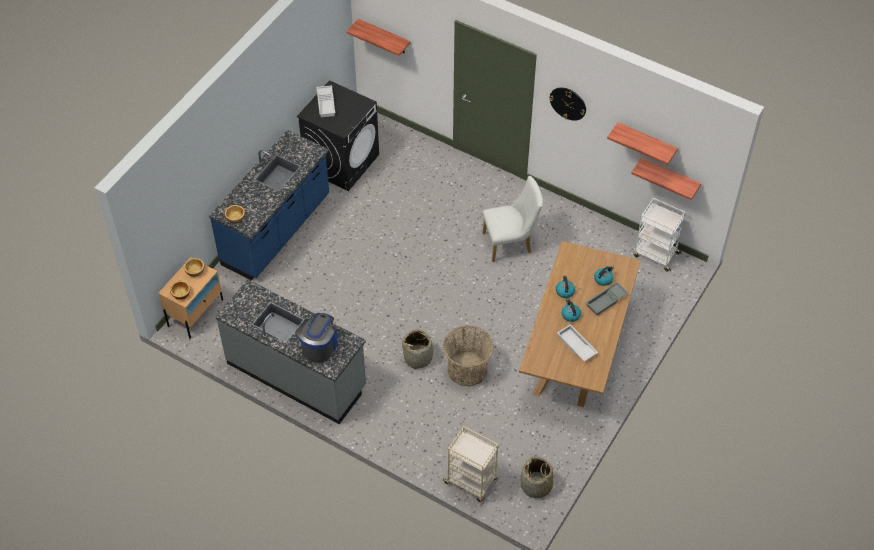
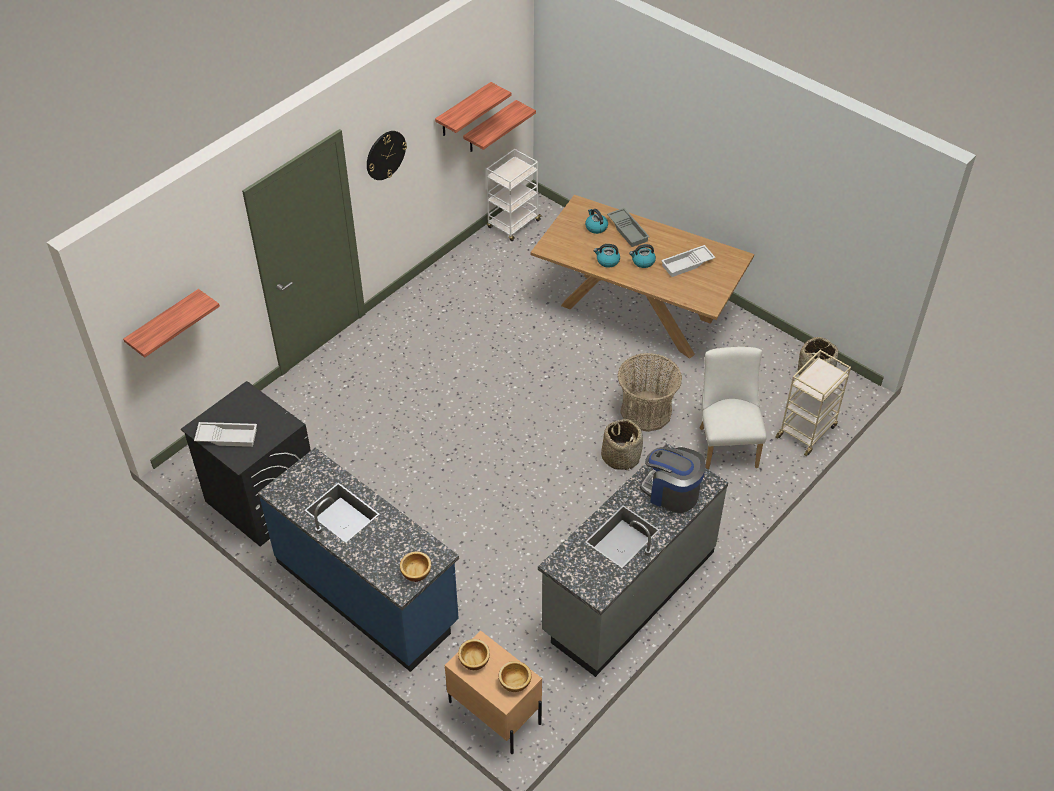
camera: 80 degrees left, 5 degrees down
(511, 243) = (462, 343): white chair -> white chair (726, 443)

